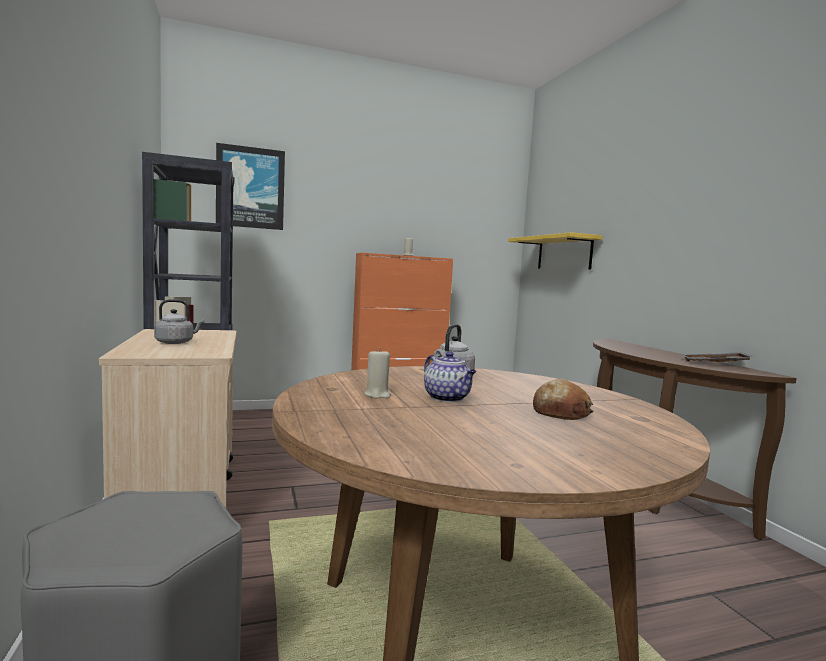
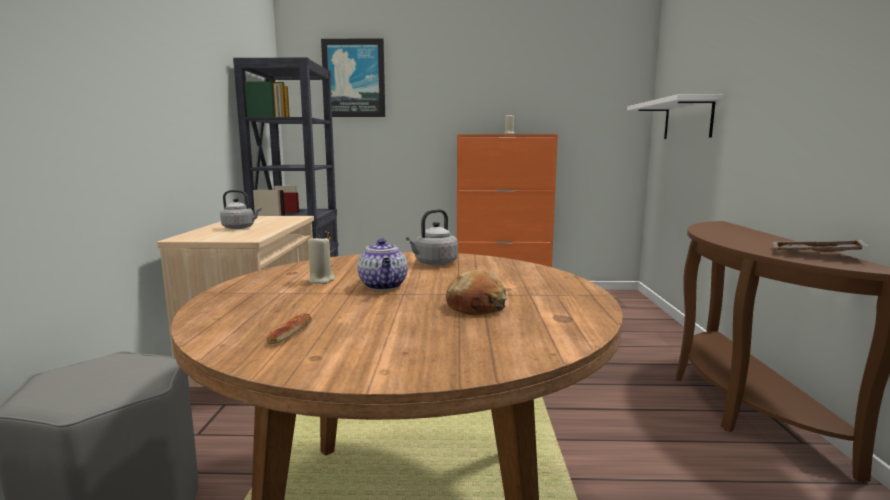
camera: 20 degrees right, 5 degrees up
(451, 446) = (290, 333): none -> bread
(564, 253) = (687, 119): yellow shelf -> white shelf

